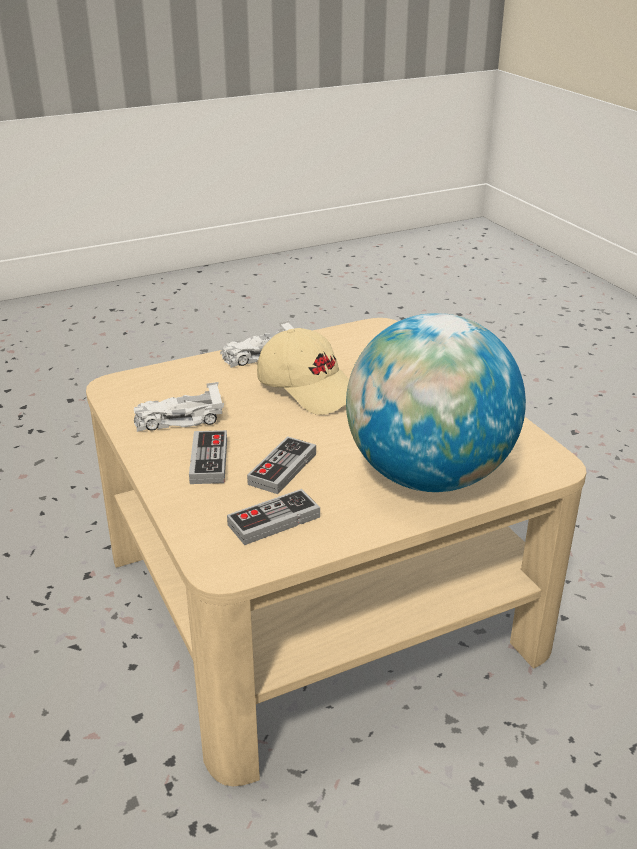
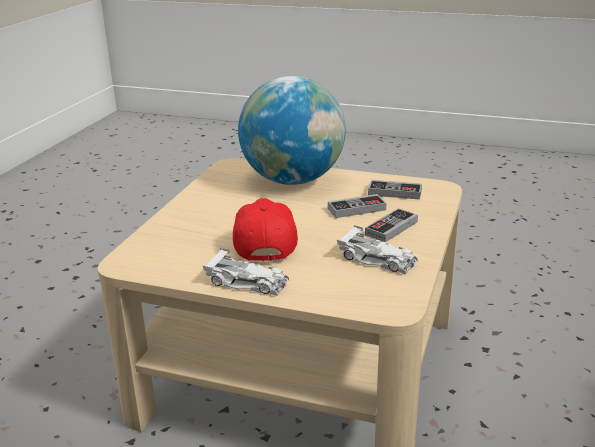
camera: 135 degrees left, 5 degrees down
(309, 388) = (264, 242): beige cap -> red cap

